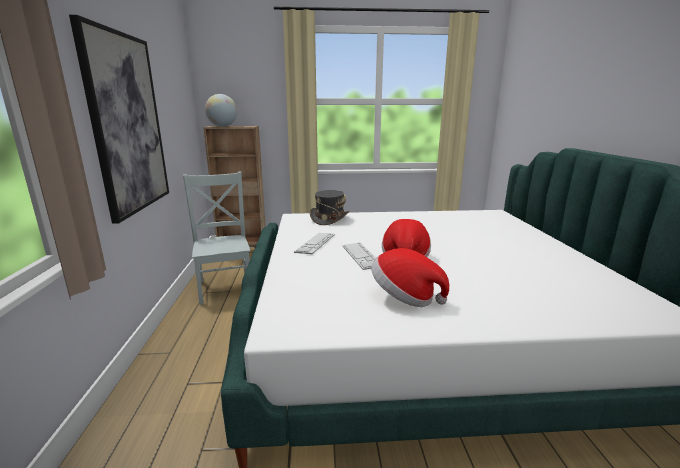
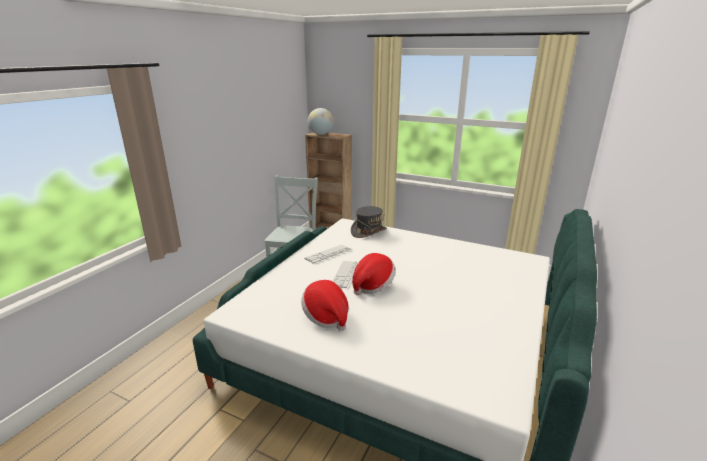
camera: 30 degrees right, 5 degrees up
(127, 124) = (221, 148): picture -> none

